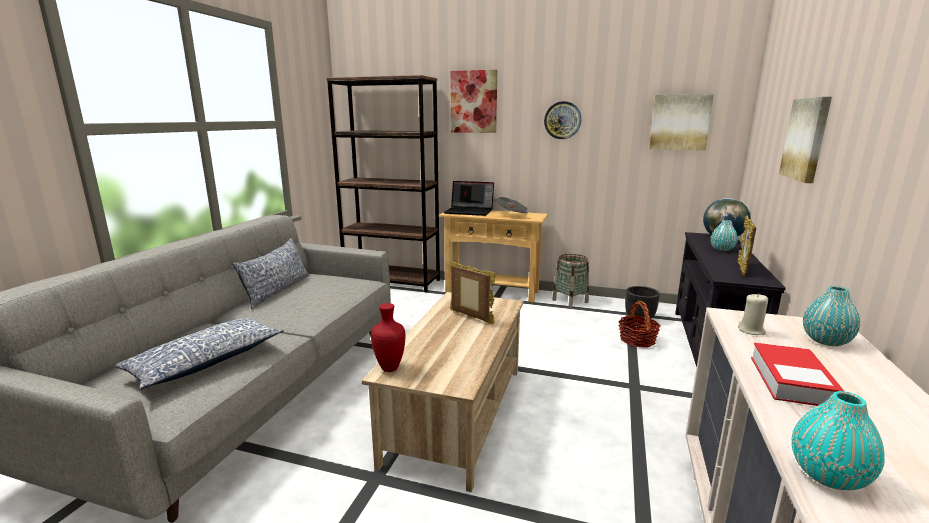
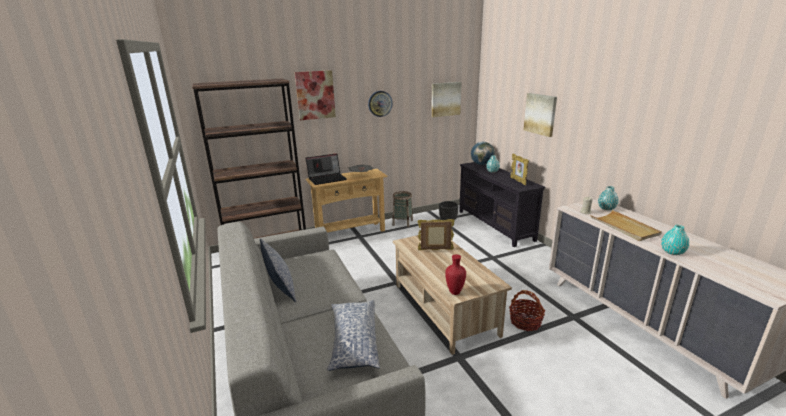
camera: 40 degrees left, 5 degrees up
(637, 340) = (463, 233): basket -> basket (525, 322)
(791, 381) = (624, 227): book -> beige tray

